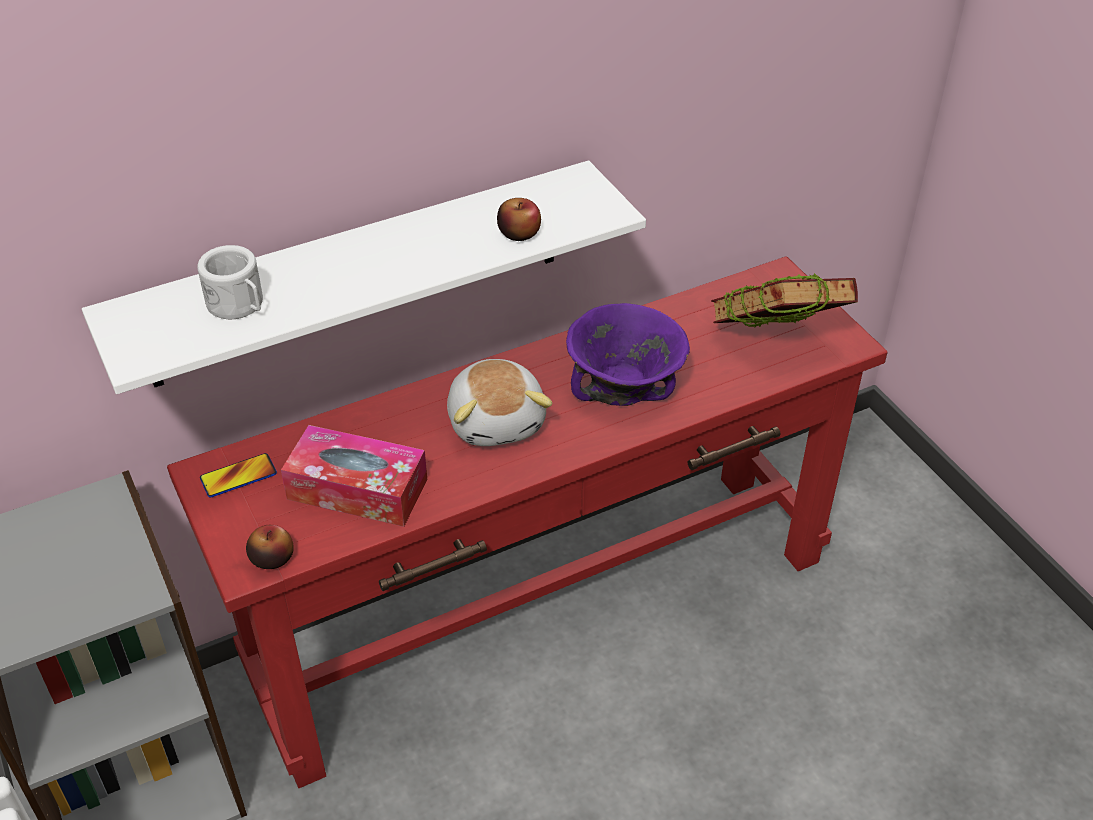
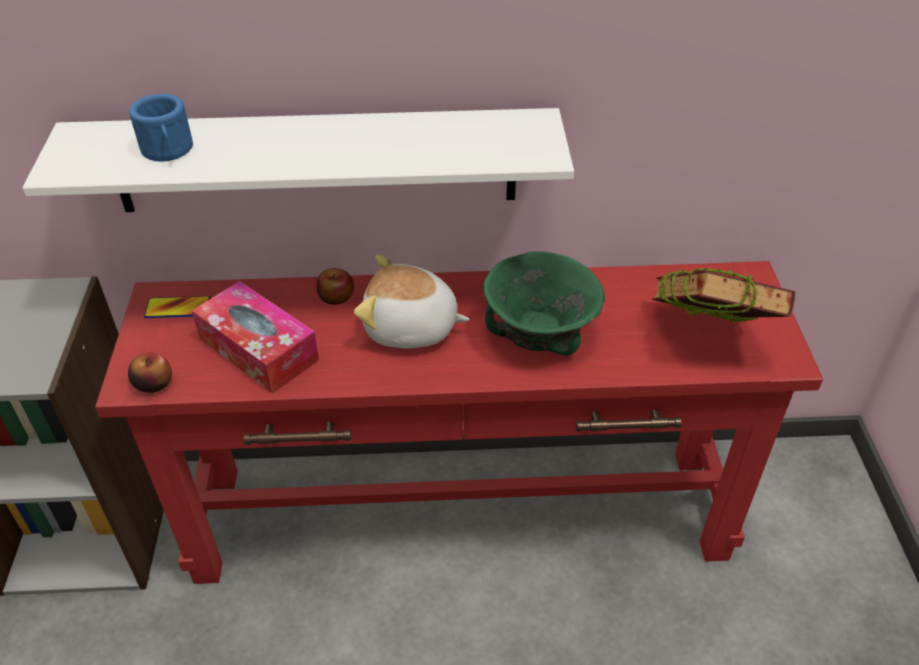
camera: 25 degrees right, 0 degrees up
(239, 305) = (168, 151): white mug -> blue mug
(497, 421) = (410, 328): plush toy -> plush toy turned 90 degrees clockwise
(519, 233) = (446, 153): apple -> apple (336, 297)
(623, 389) = (538, 335): purple bowl -> green bowl

